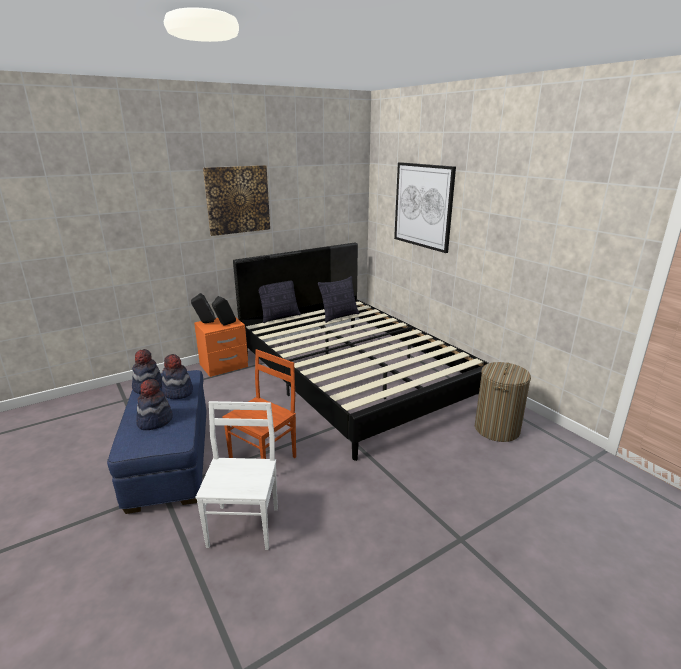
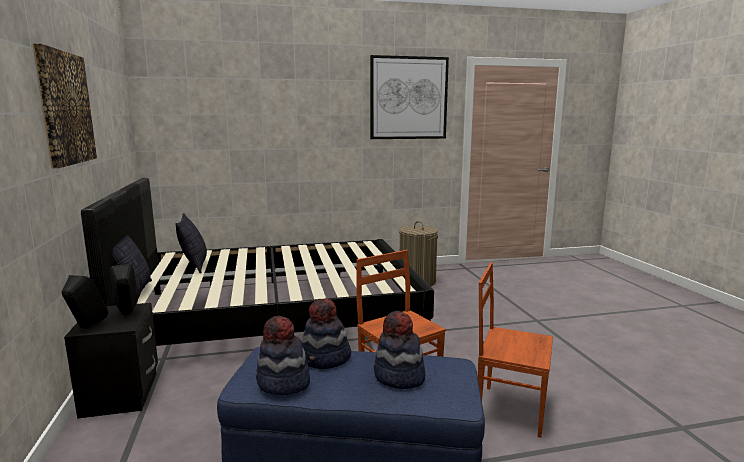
camera: 70 degrees left, 10 degrees down
(224, 366) = (123, 394): orange nightstand -> black nightstand
(245, 526) = (510, 409): white chair -> brown chair
(423, 206) = (242, 119): picture -> picture (408, 98)

